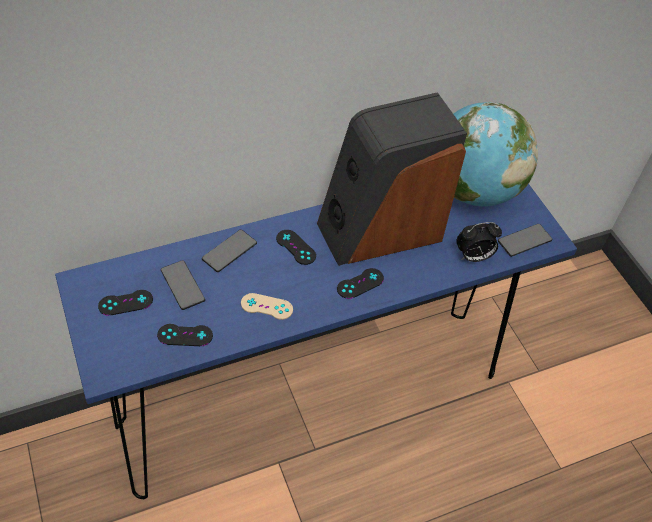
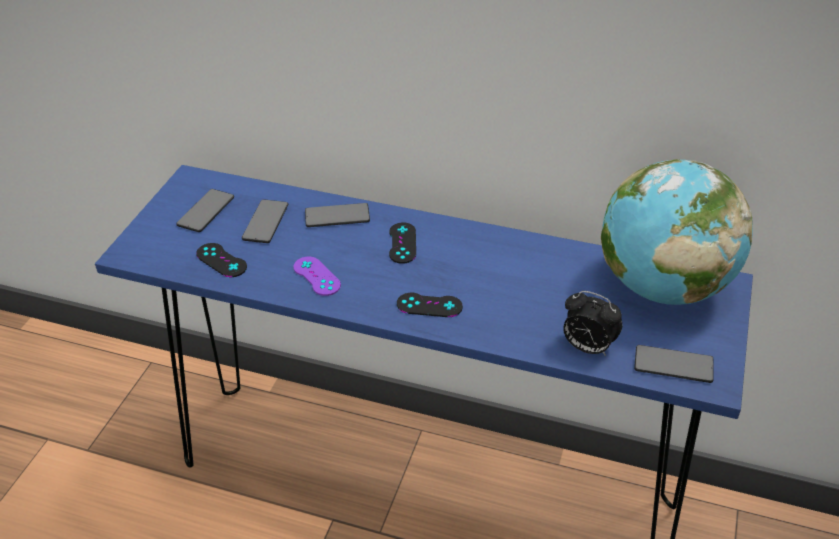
camera: 45 degrees right, 10 degrees down
(125, 303) = (206, 211): black game controller -> phone
(266, 306) = (317, 276): beige game controller -> purple game controller
(379, 230) = (507, 270): speaker -> none

